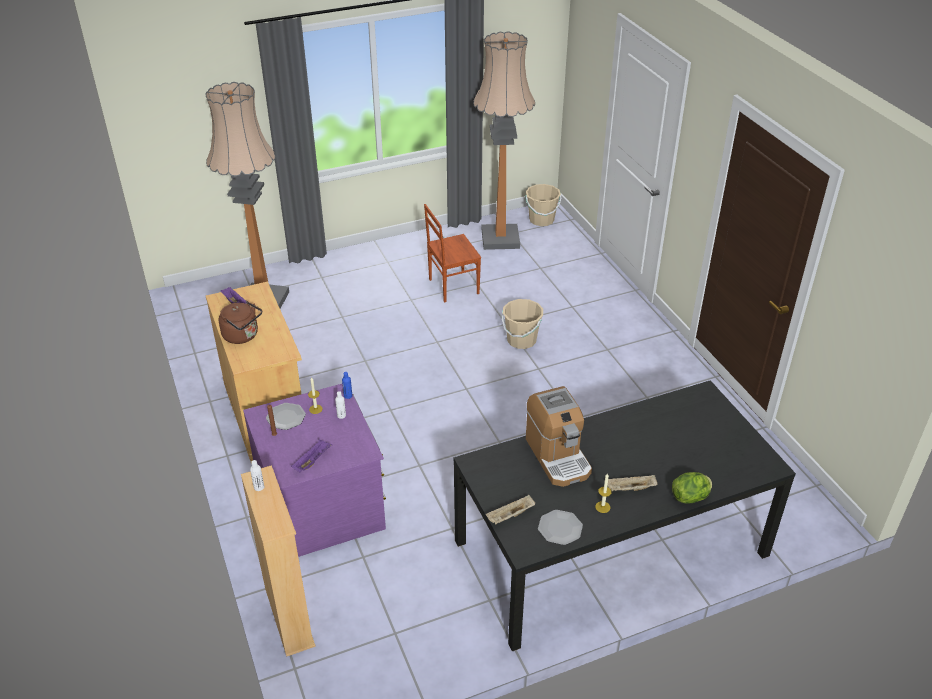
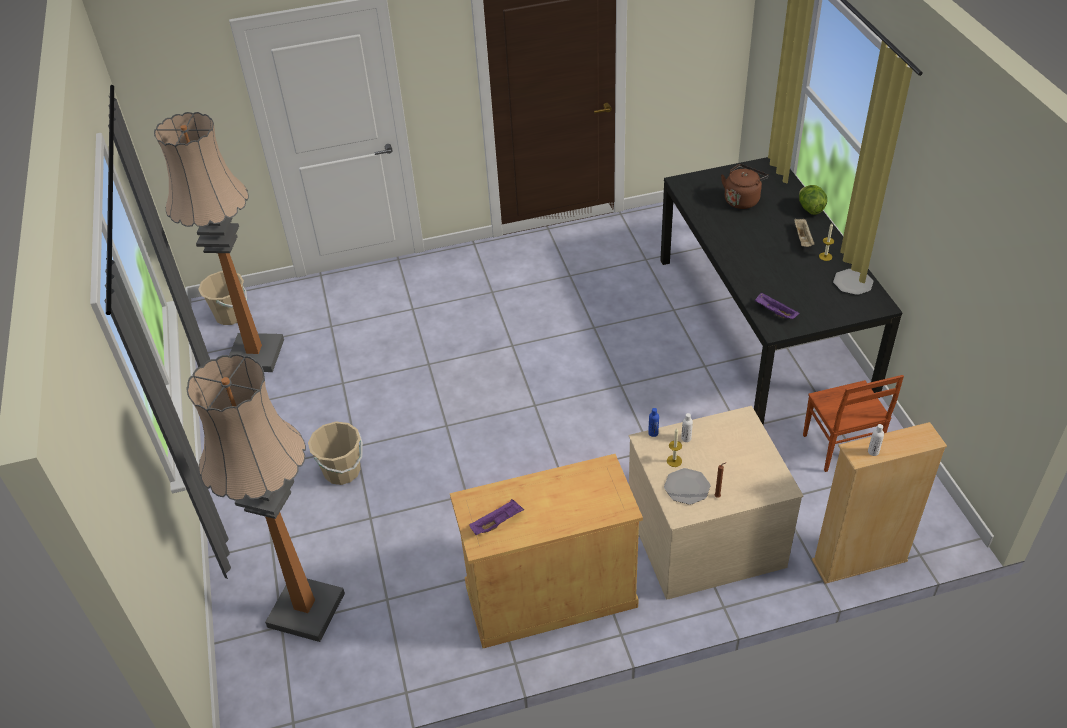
camera: 80 degrees left, 5 degrees up
(243, 336) = (567, 512): brown kettle -> brown kettle (742, 199)
(312, 461) = (758, 462): purple tray -> purple tray (774, 312)
(322, 503) = (704, 535): purple dresser -> beige dresser
(452, 286) = (340, 405): brown chair -> brown chair (839, 448)
(510, 516) = (841, 311): beige tray -> none
(521, 340) = (461, 354): beige bucket -> beige bucket (342, 471)
(558, 456) = (764, 275): coffee machine -> none

